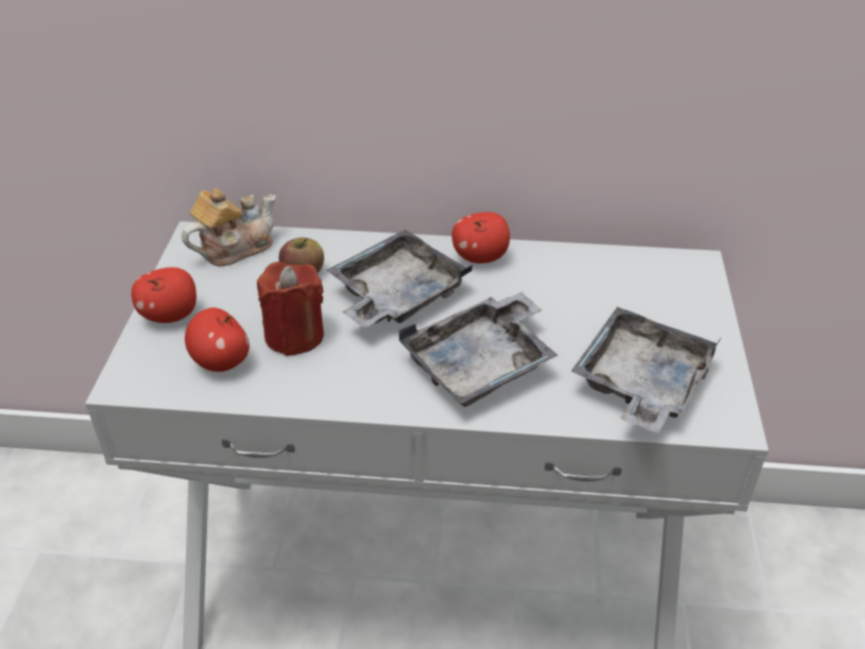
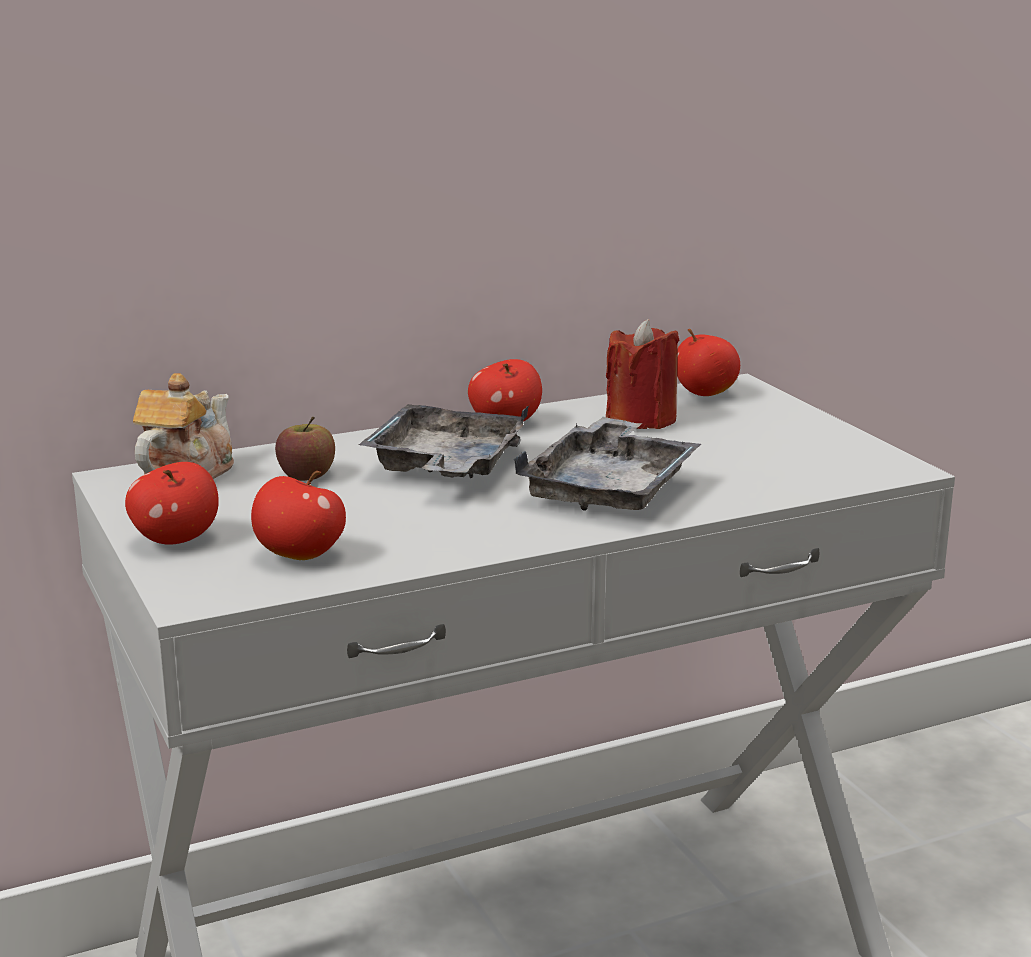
camera: 30 degrees left, 20 degrees down
(294, 335) = (364, 518): red candle -> red candle (641, 419)
(640, 383) = (787, 465): grey tray -> none
(660, 268) = (705, 394): none -> apple

